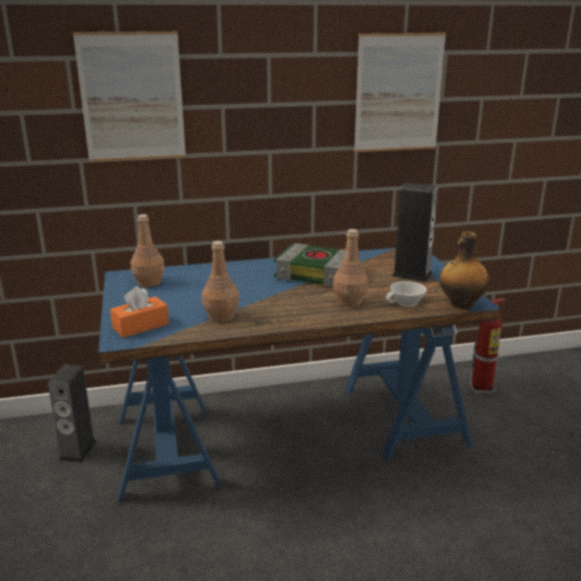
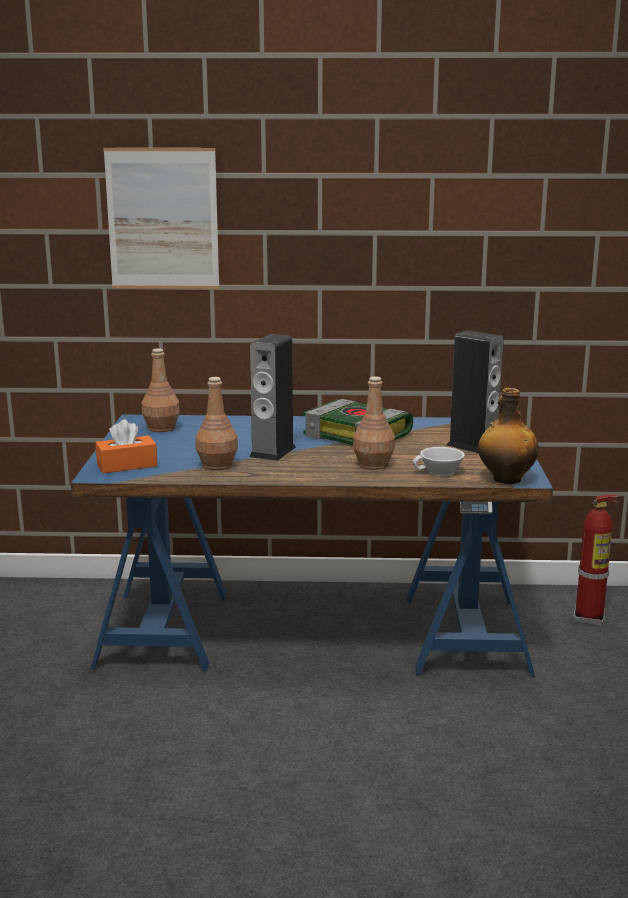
camera: 15 degrees right, 5 degrees down
(78, 450) = (67, 616): speaker -> speaker (272, 452)
(398, 93) = (482, 224): picture -> none

